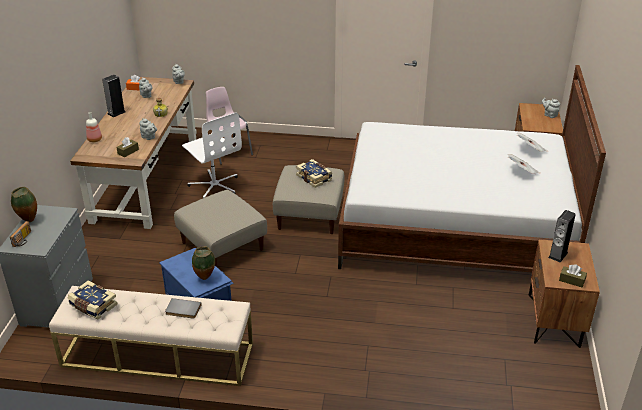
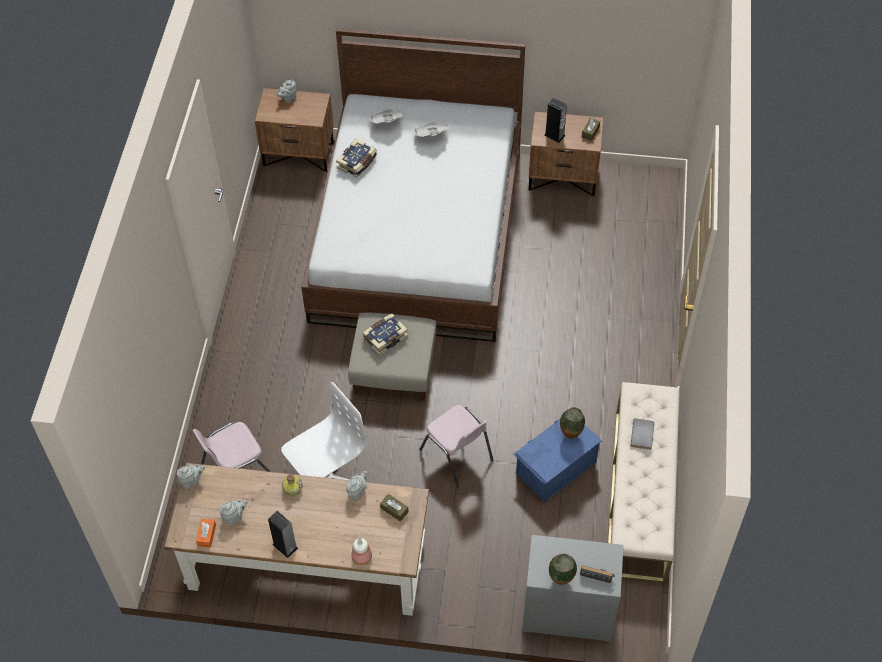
camera: 90 degrees left, 20 degrees up
(92, 306) = (646, 517): book -> book (357, 163)
(222, 246) = (457, 455): beige ottoman -> pink chair

